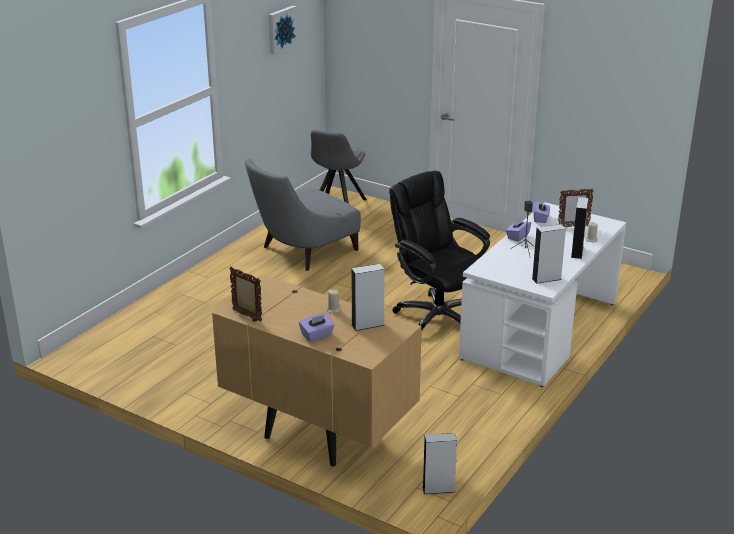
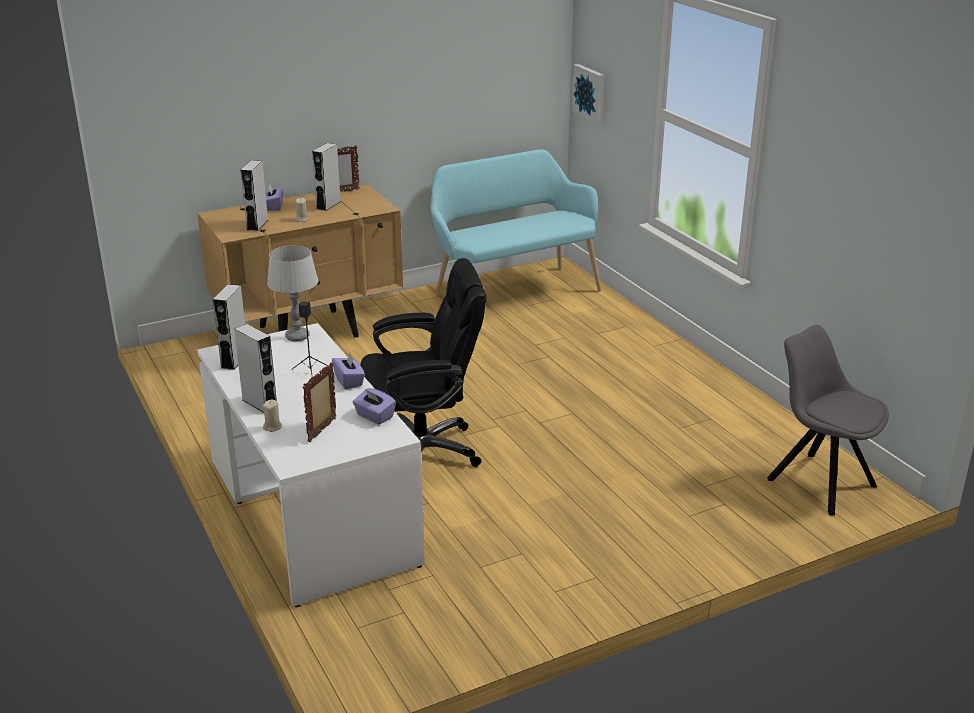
camera: 120 degrees right, 0 degrees up
(148, 359) = (512, 291): none -> turquoise bench
(281, 29) = (879, 155): picture -> picture (590, 93)
(302, 251) = (678, 415): grey armchair -> none
(438, 489) = (171, 358): grey speaker -> grey speaker (328, 205)
(490, 271) = (297, 336): none -> grey table lamp

